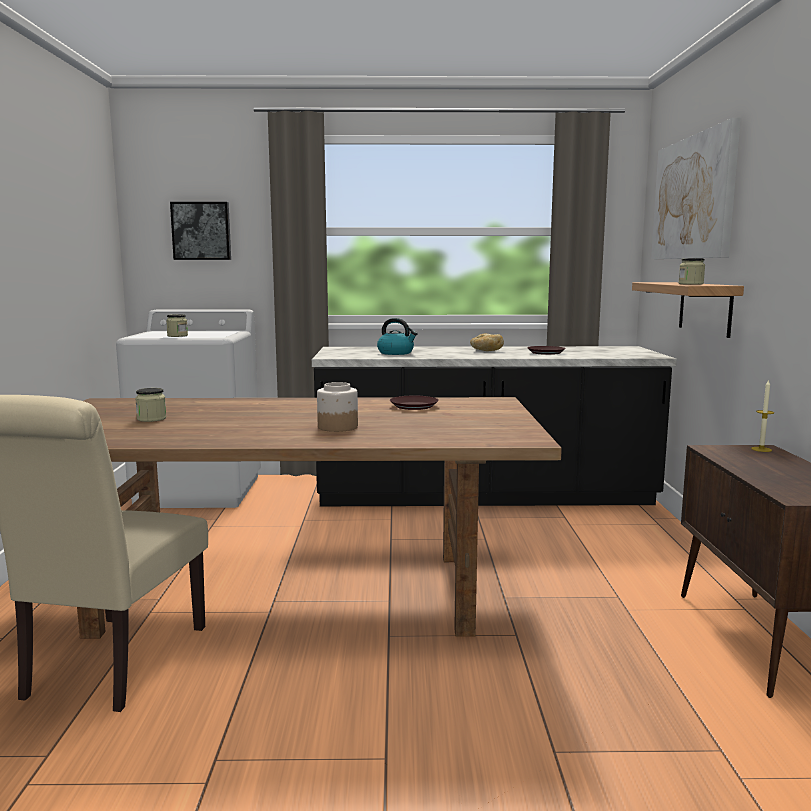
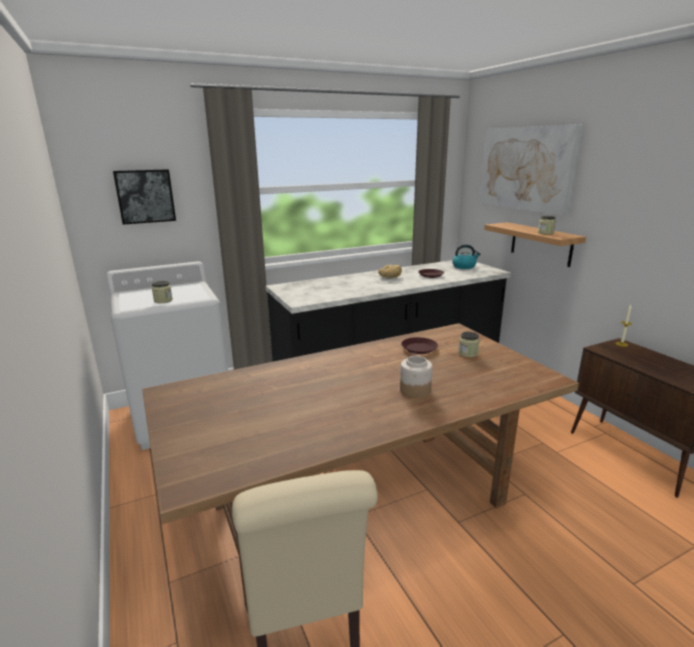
camera: 25 degrees left, 10 degrees up
(151, 419) = (256, 412): jar -> jar (468, 353)
(396, 353) = (337, 289): kettle -> kettle (464, 266)

